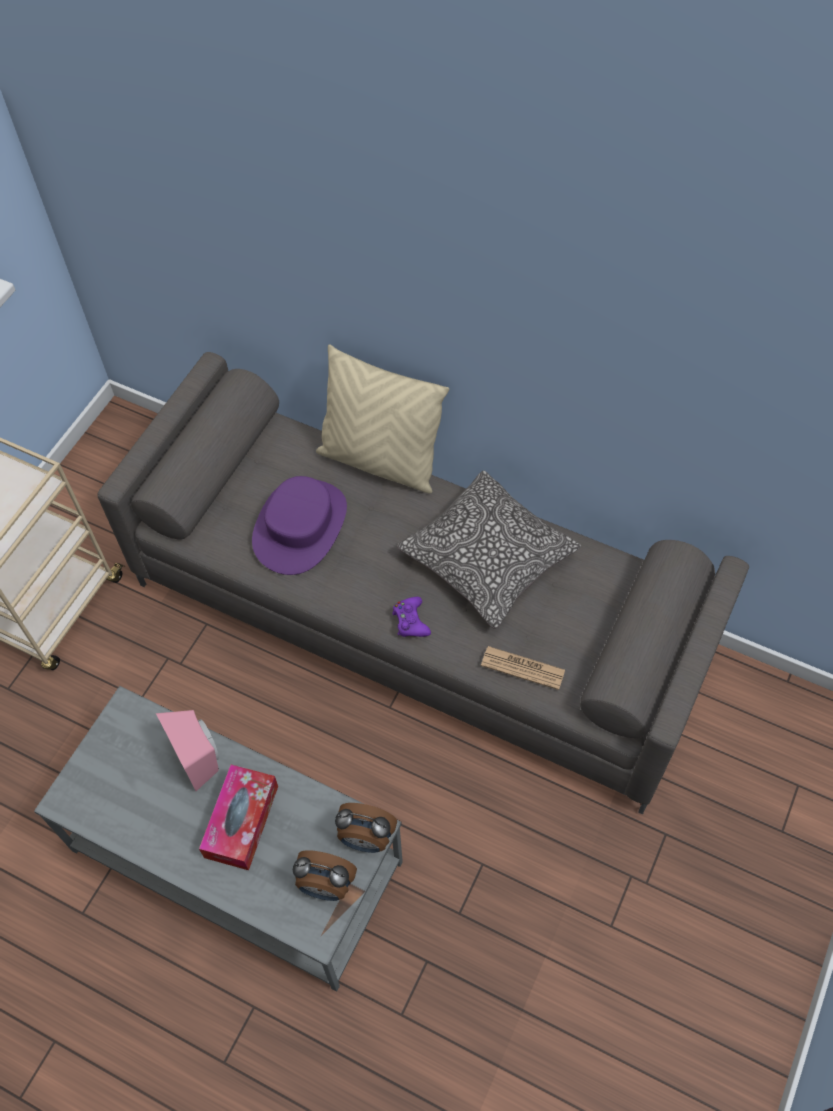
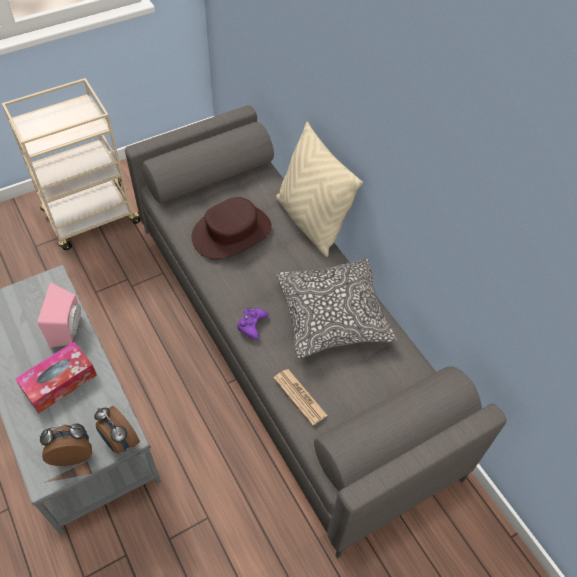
camera: 30 degrees right, 5 degrees down
(301, 527) = (232, 233): purple hat -> brown hat
(325, 885) = (72, 453): alarm clock -> alarm clock turned 120 degrees clockwise

